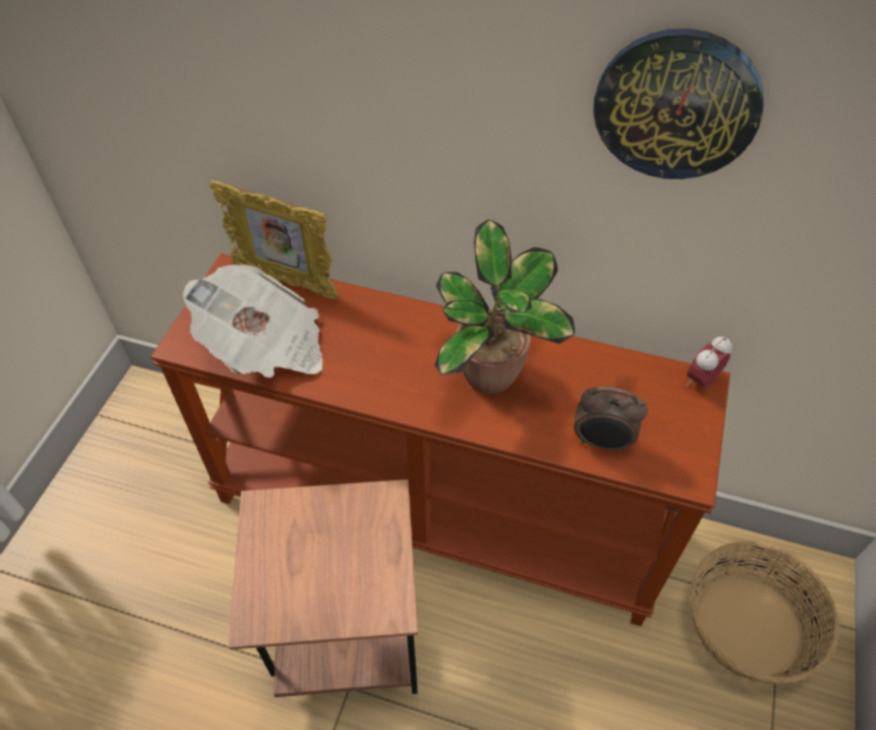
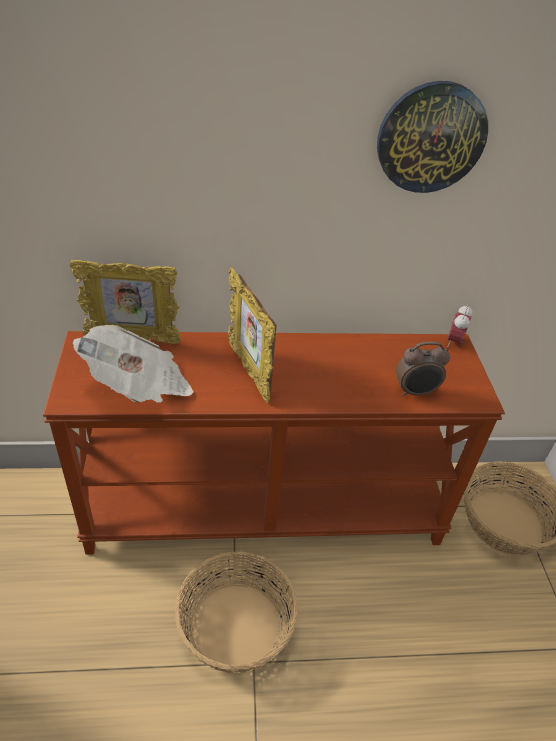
camera: 25 degrees left, 10 degrees down
(347, 637) = (236, 625): brown side table -> basket
(401, 358) = (249, 371): none -> picture frame
(492, 377) = (320, 369): potted plant -> none

